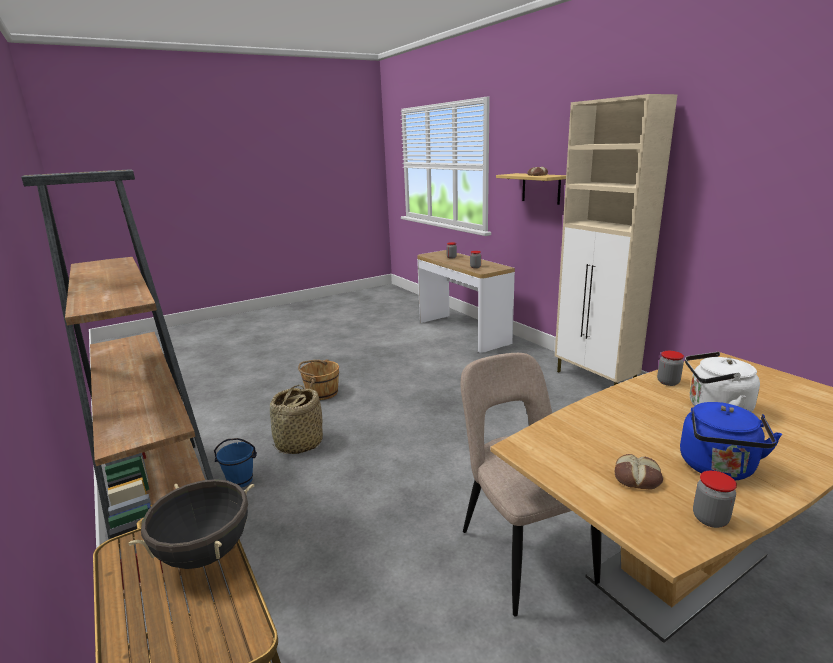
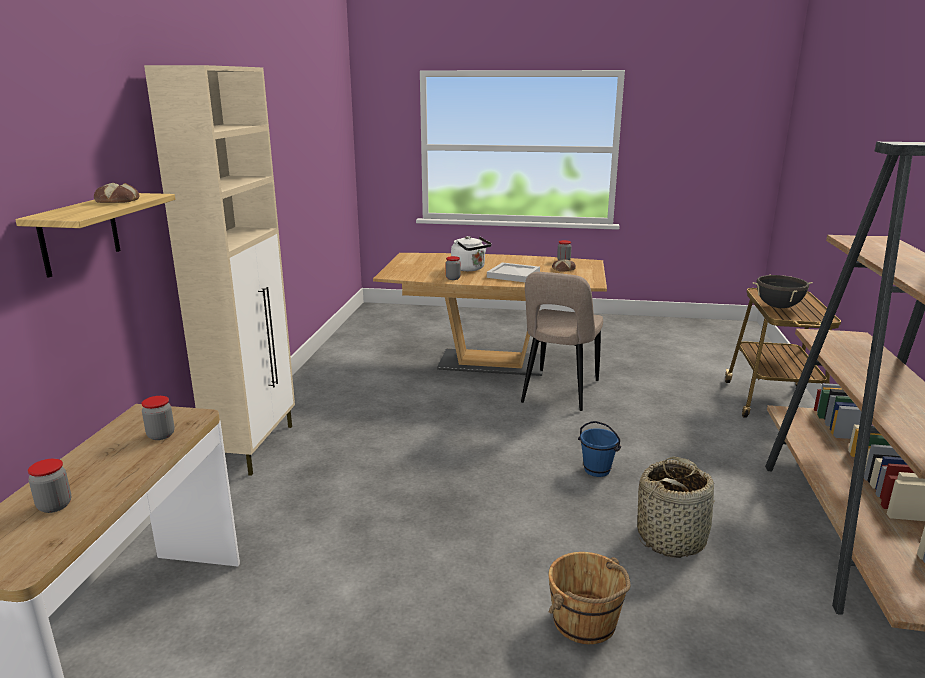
camera: 140 degrees left, 0 degrees up
(240, 481) = (758, 523): blue bucket -> blue bucket (597, 470)
(644, 422) = (514, 274): none -> white tray
(718, 468) = (527, 263): blue kettle -> none

